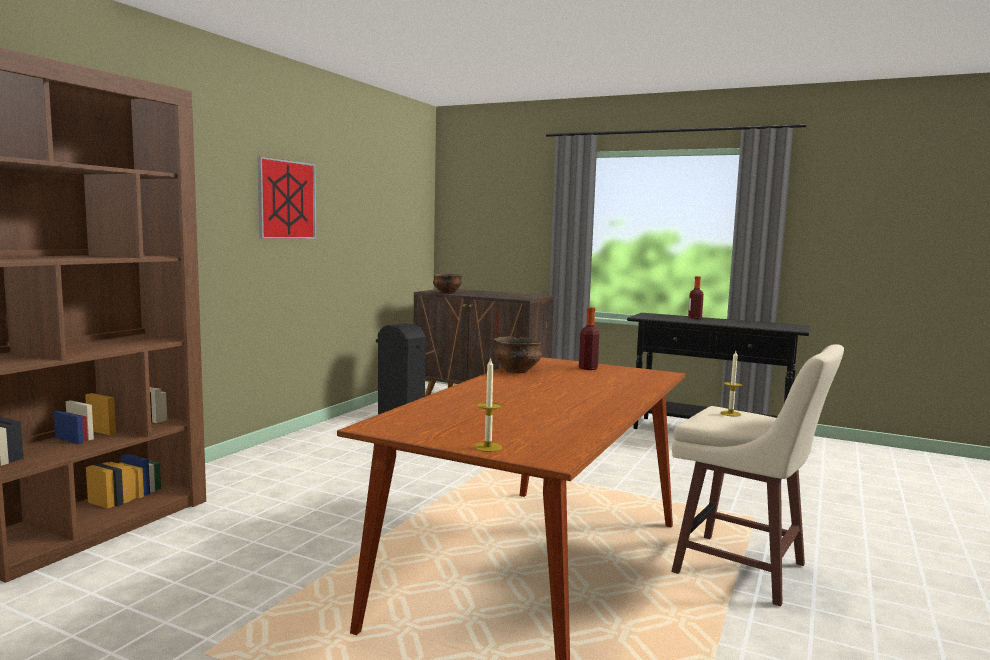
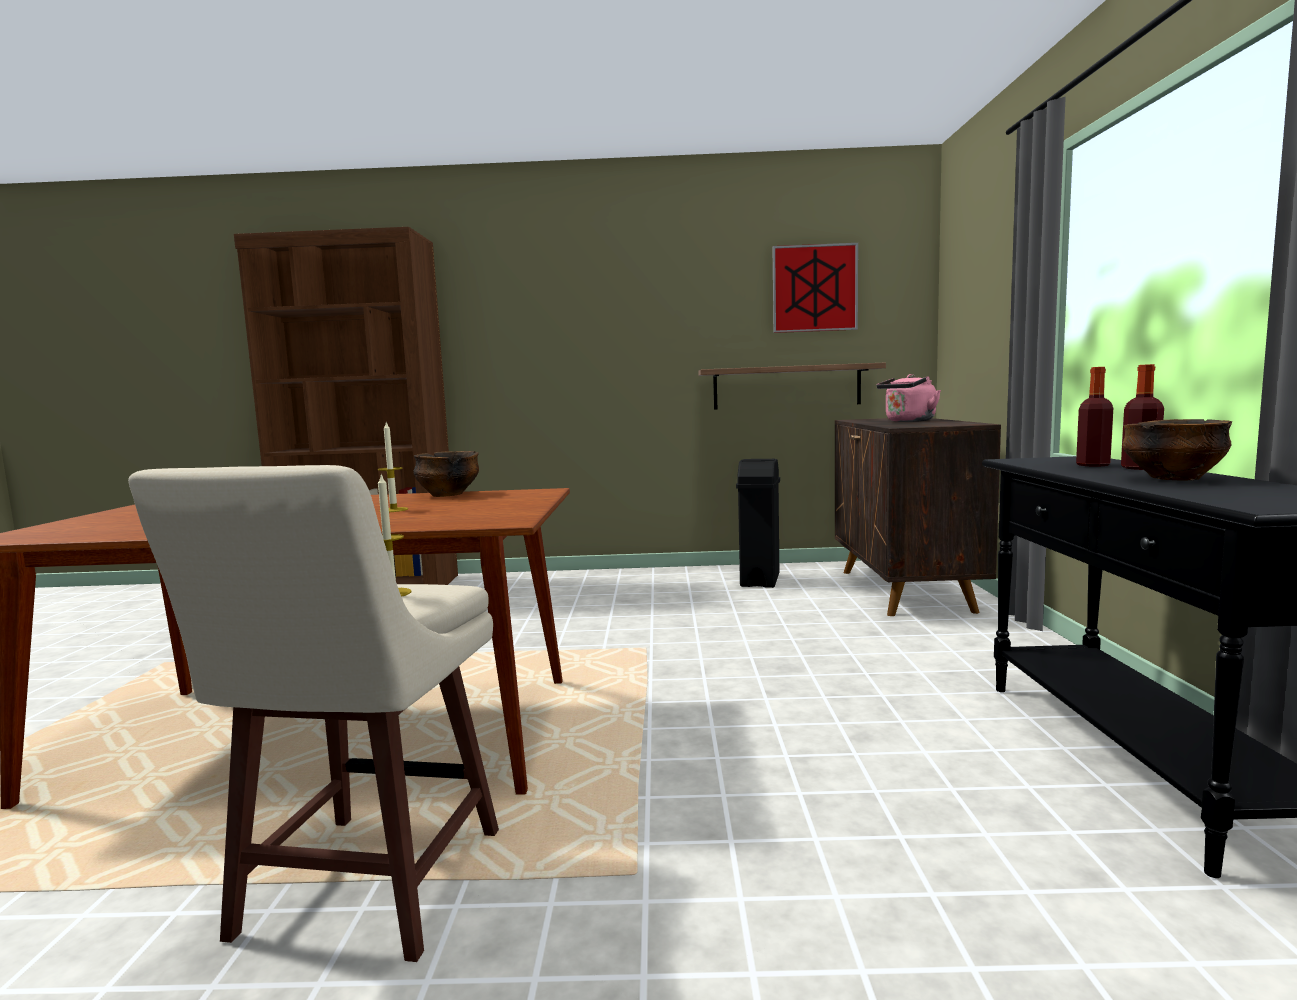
camera: 65 degrees right, 0 degrees up
(286, 200) = (625, 314): picture -> picture (814, 288)
(375, 266) = (786, 387): none -> shelf
(447, 293) = (861, 420): bowl -> bowl (1173, 478)
(484, 293) = (908, 421): none -> pink kettle
(488, 447) = (54, 525): candle -> candle (393, 510)
(588, 368) = (503, 503): bottle -> bottle (1093, 465)

